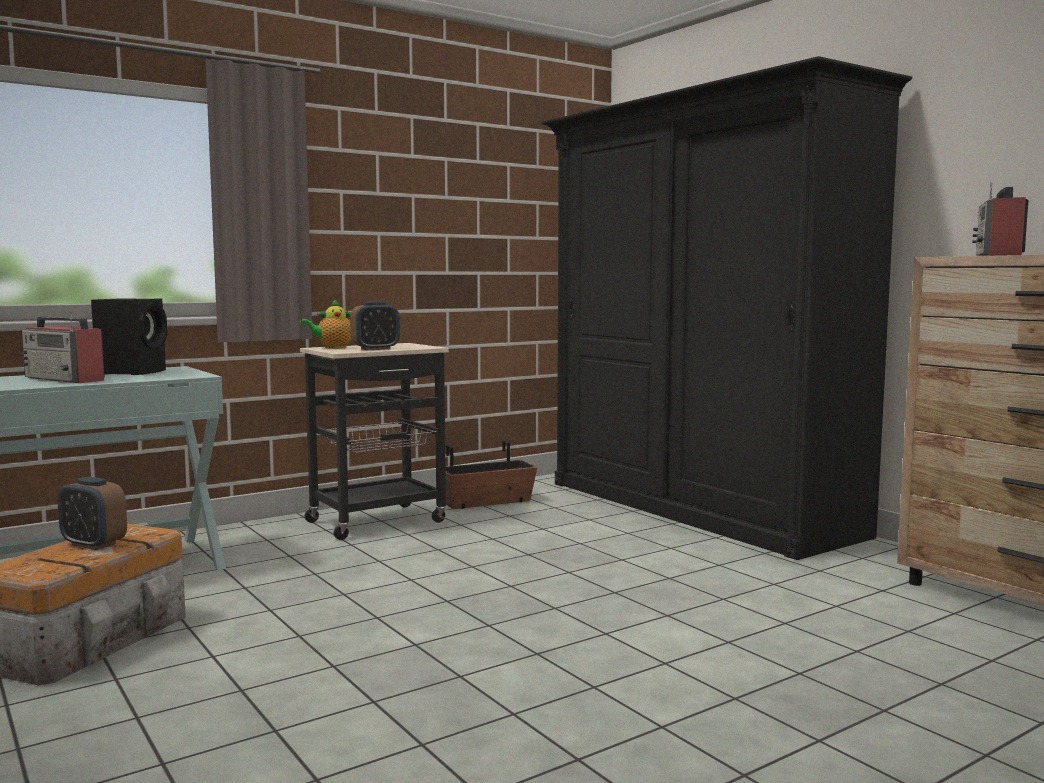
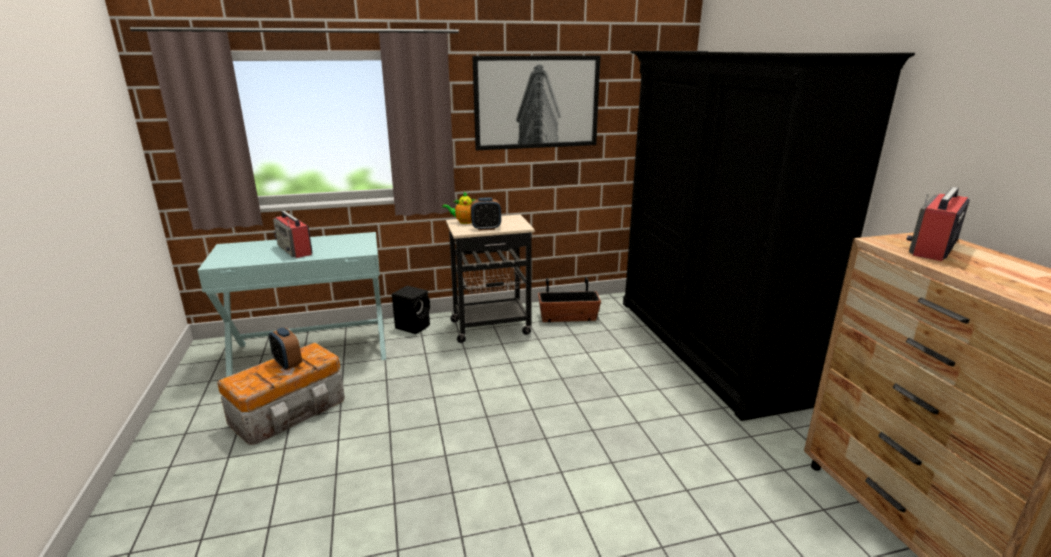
camera: 20 degrees right, 15 degrees up
(133, 372) = (338, 241): black speaker -> black speaker (413, 326)
(420, 185) = (537, 102): none -> picture

